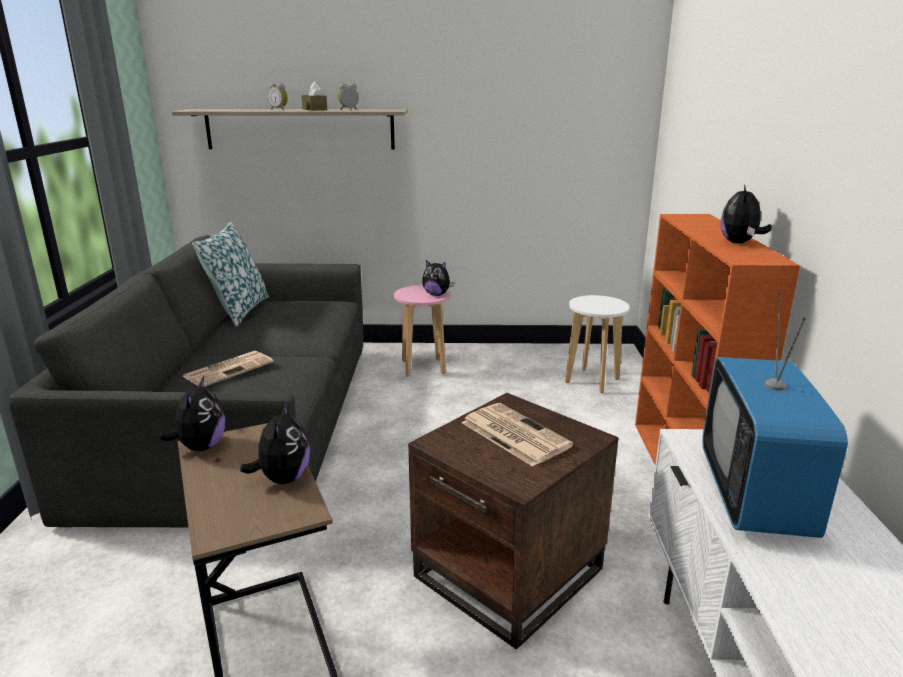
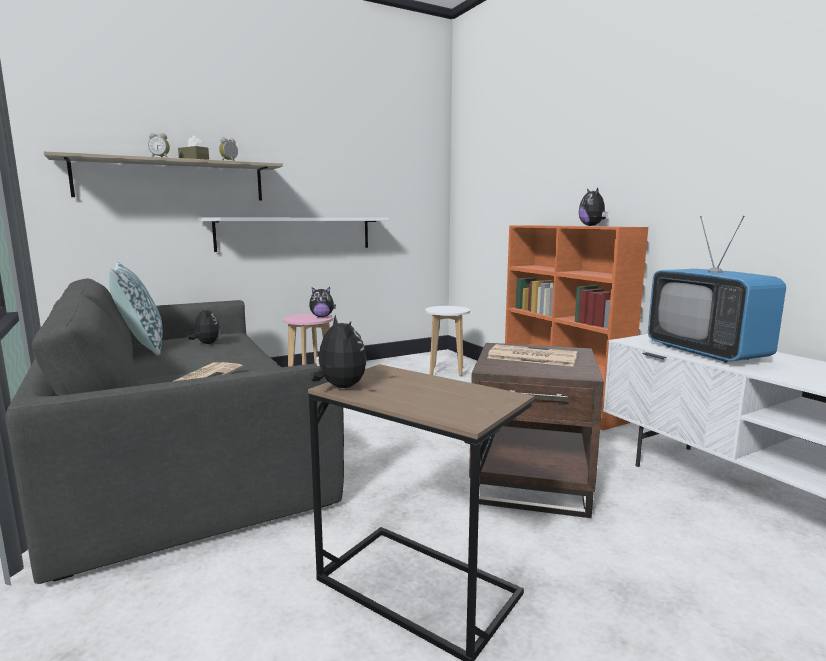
camera: 30 degrees left, 10 degrees down
(283, 478) = (451, 387): plush toy -> plush toy (206, 344)
(433, 188) = (295, 233): none -> white shelf

